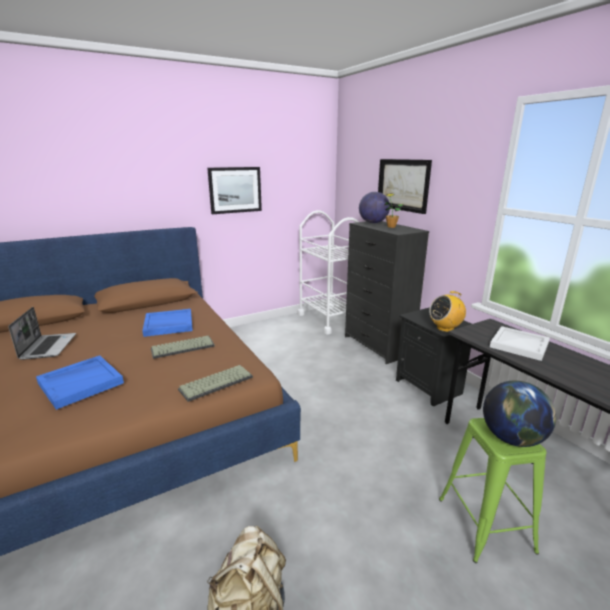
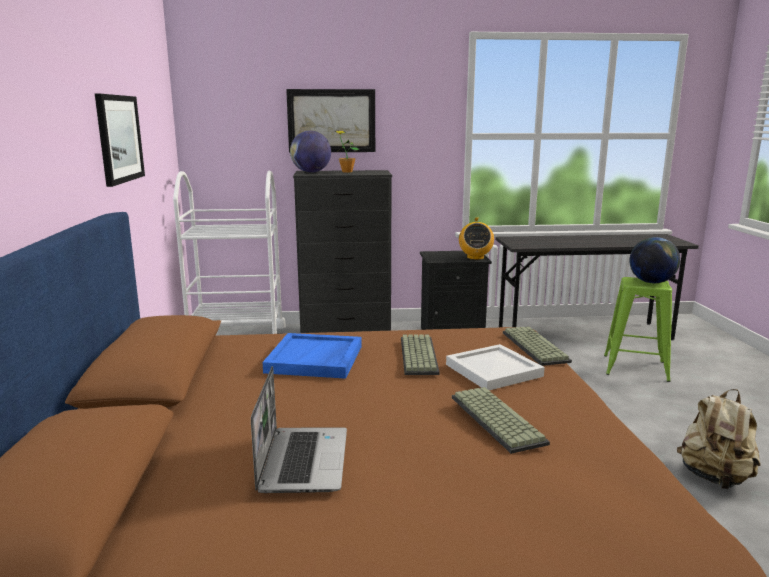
camera: 65 degrees left, 5 degrees down
(48, 347) = (302, 460): laptop -> laptop turned 75 degrees clockwise
(81, 383) = (494, 419): blue tray -> keyboard
(518, 344) = (551, 241): white tray -> white tray (492, 370)

